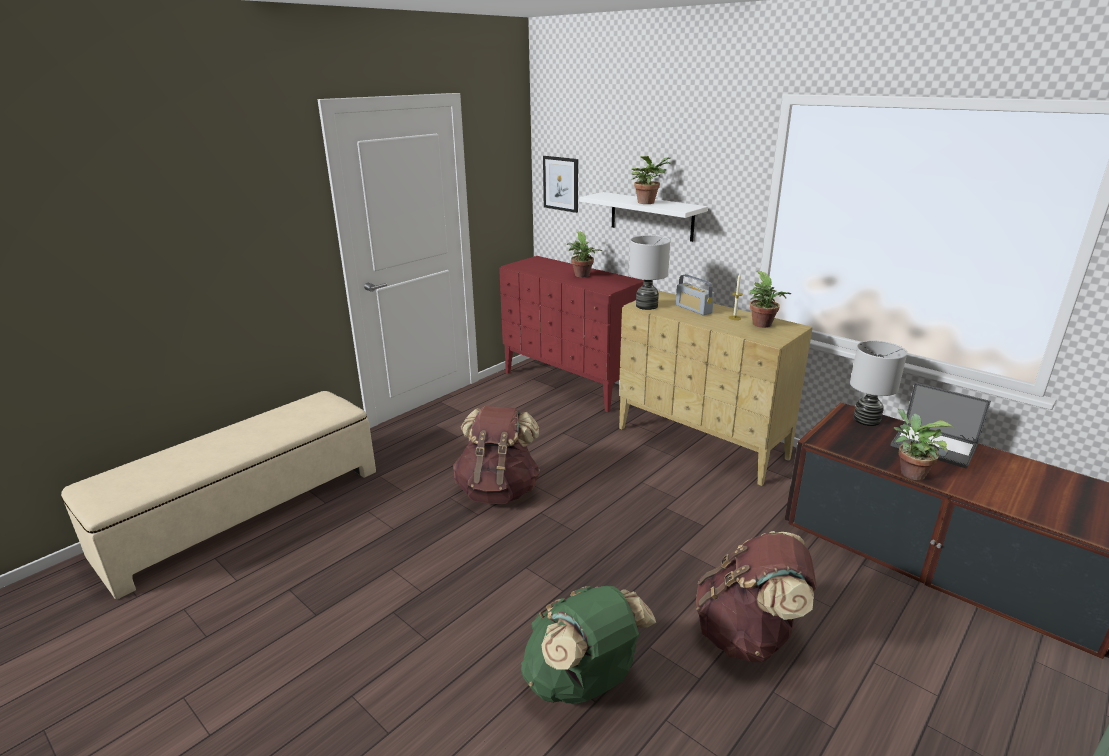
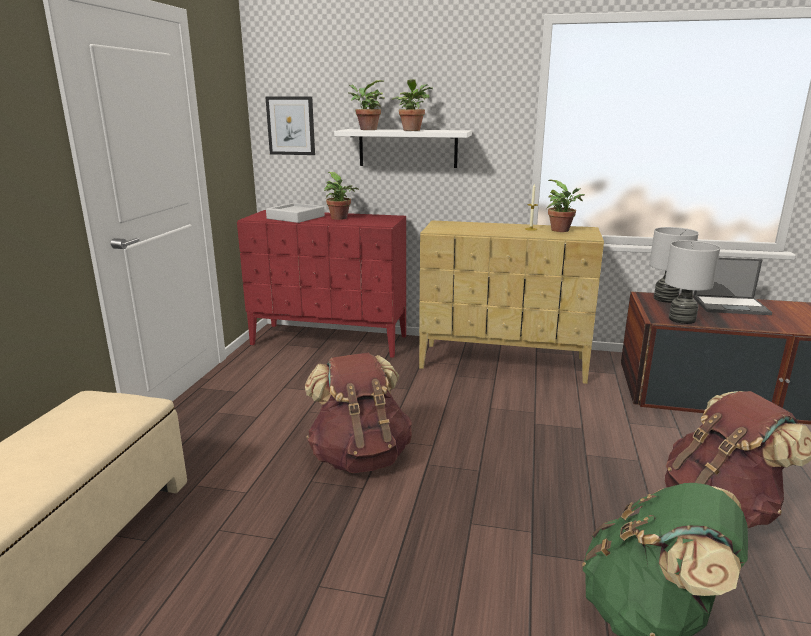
camera: 30 degrees left, 5 degrees down
(548, 269) = (295, 217): none -> grey tray
(647, 306) = (443, 230): grey table lamp -> grey table lamp (682, 319)
(693, 309) = (486, 228): radio -> none
(909, 473) = (746, 326): potted plant -> potted plant (366, 129)

